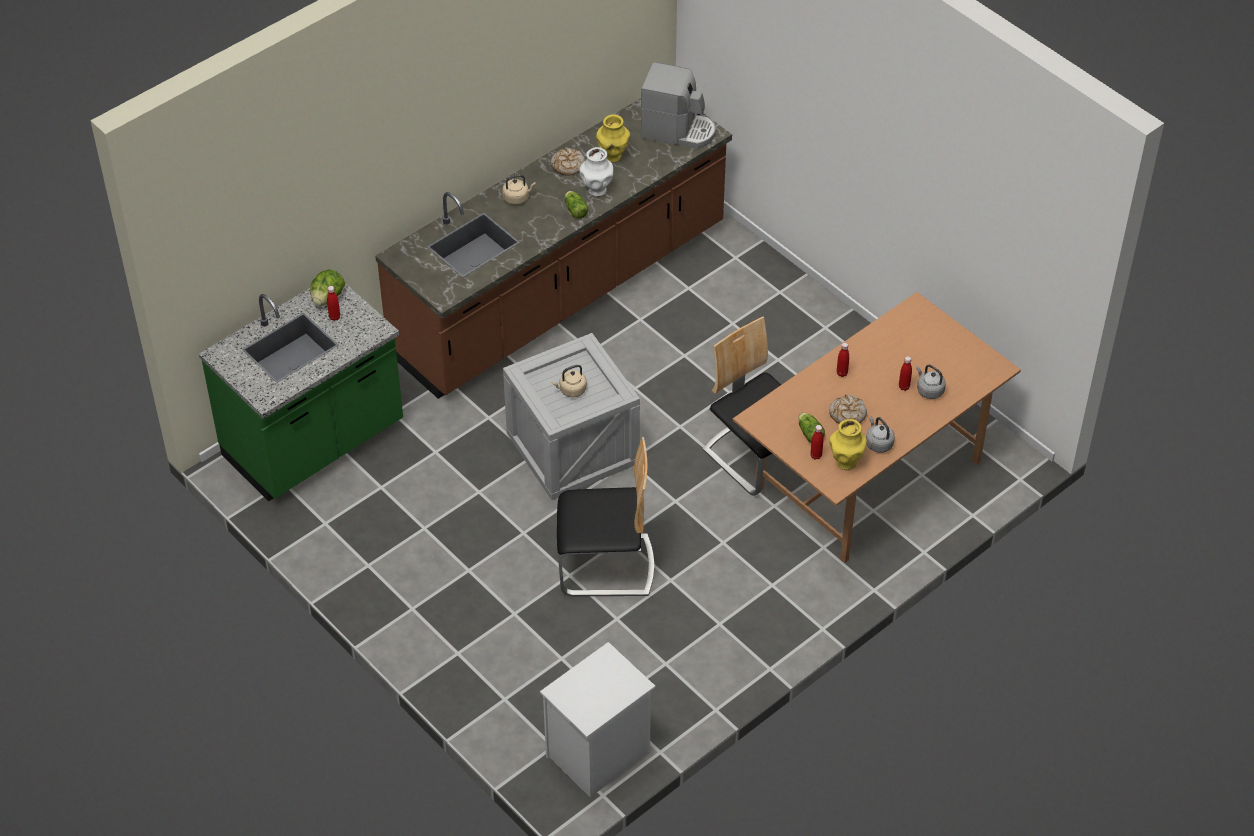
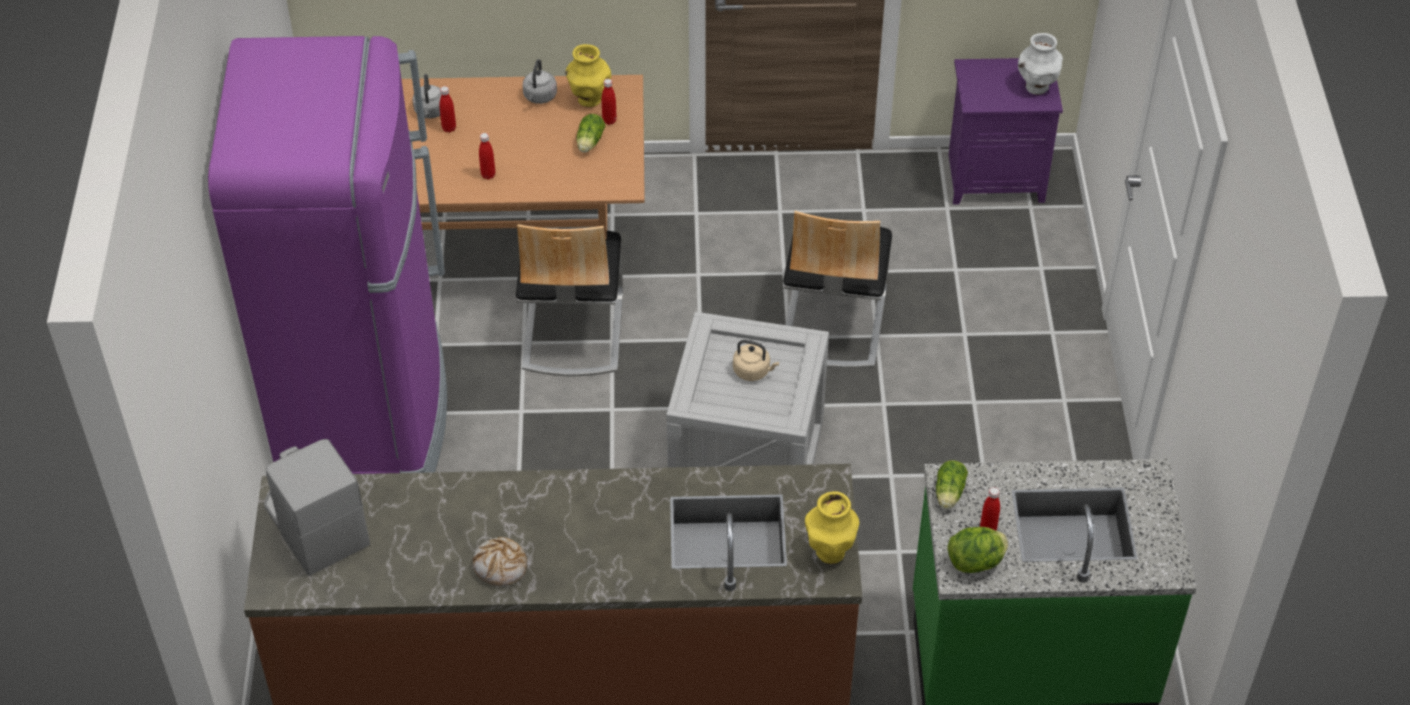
camera: 140 degrees left, 0 degrees up
(517, 198) = (610, 561): beige kettle -> none
(575, 209) = (560, 497): lettuce -> lettuce (948, 494)
(597, 190) = (505, 506): white vase -> white vase (1036, 87)
(598, 756) = (996, 177): white nightstand -> purple nightstand
(605, 566) = (832, 322): chair -> chair turned 120 degrees counterclockwise
(612, 156) = (433, 542): yellow vase -> yellow vase (830, 551)
(810, 336) = (366, 415): none -> purple fridge
(847, 414) = (533, 137): bread -> none

